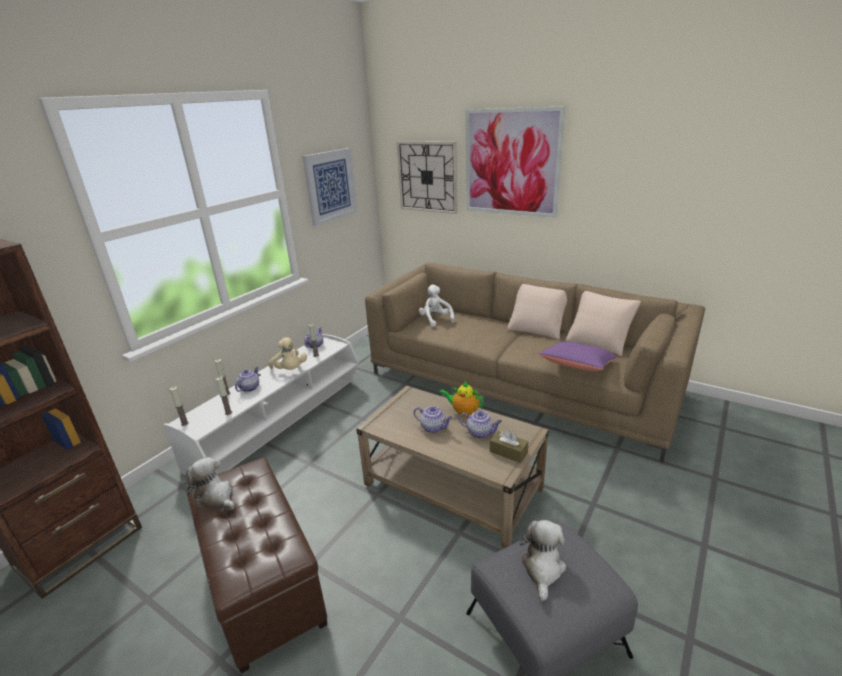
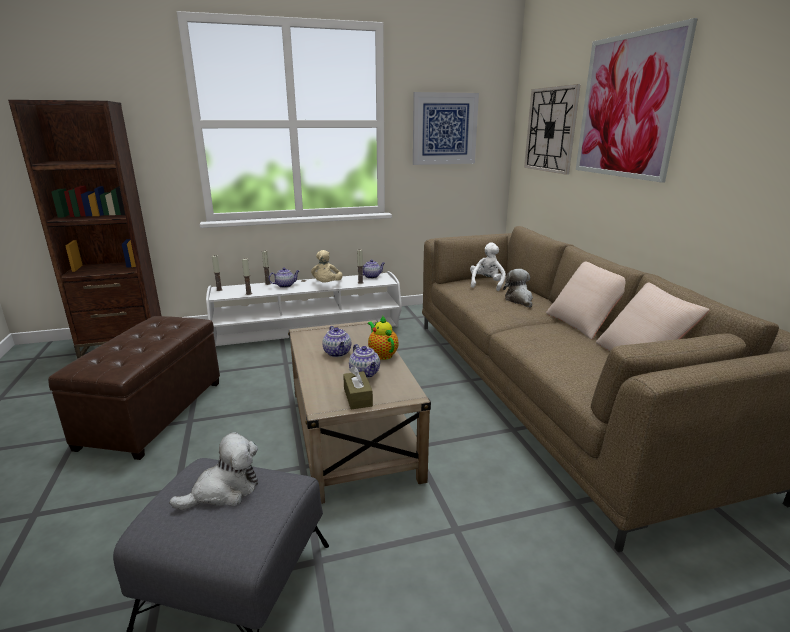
camera: 40 degrees right, 5 degrees down
(215, 496) = (149, 325): plush toy -> plush toy (519, 300)
(577, 366) = (561, 366): purple pillow -> none

